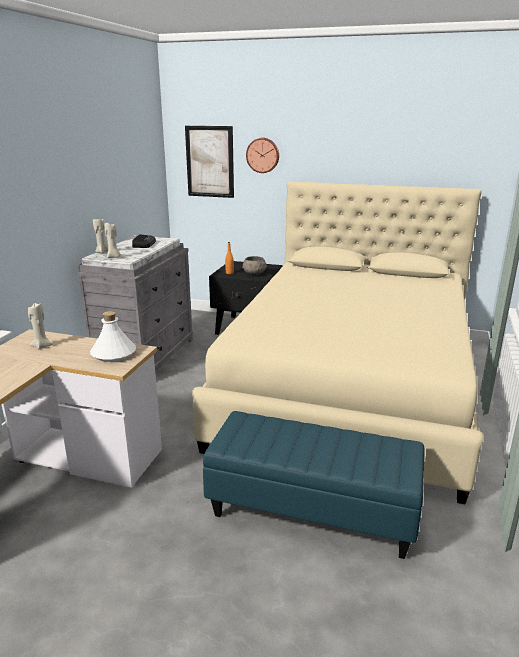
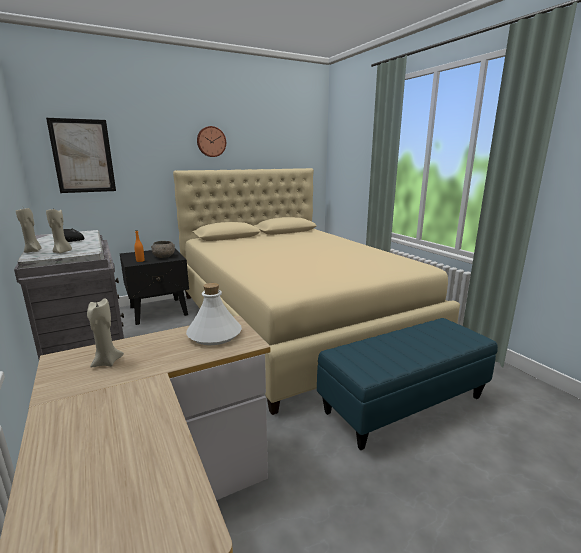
camera: 45 degrees left, 5 degrees down
(263, 155) = (142, 148): wall clock -> wall clock (211, 141)

